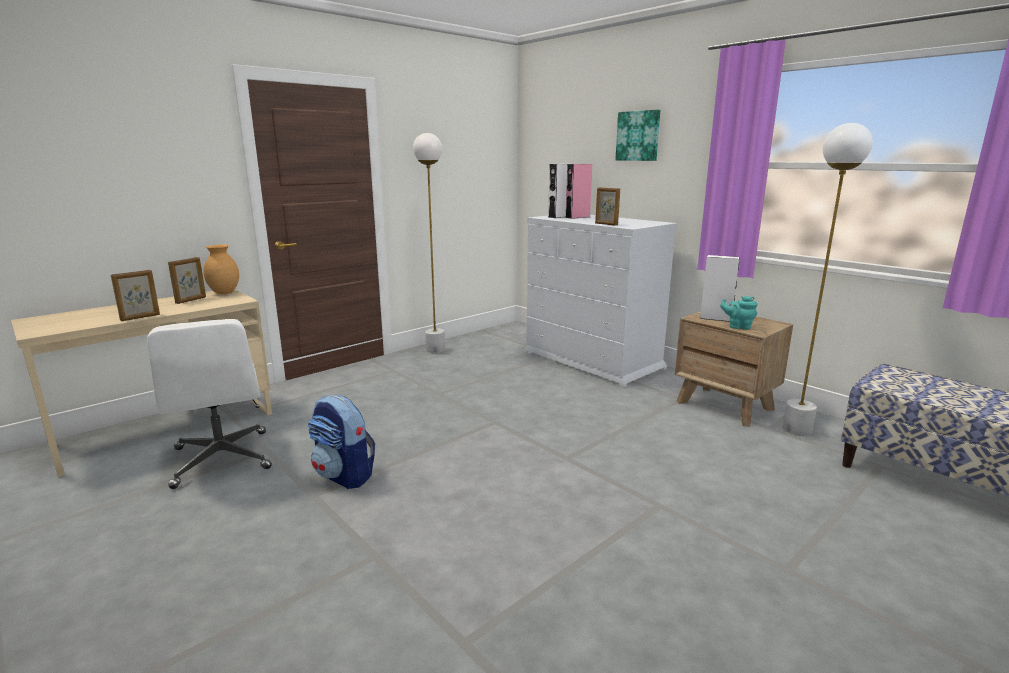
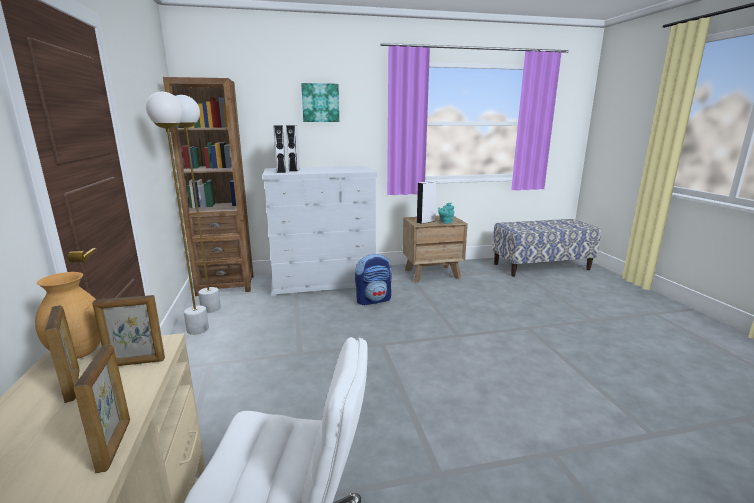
camera: 60 degrees left, 0 degrees up
(344, 475) = (413, 445): backpack -> backpack (373, 300)
(519, 331) = (226, 285): none -> brown bookcase
(577, 217) = (294, 170): pink speaker -> white speaker
(606, 224) = (344, 171): picture frame -> picture frame (136, 363)
(797, 430) = (473, 270): white floor lamp -> white floor lamp (210, 308)

